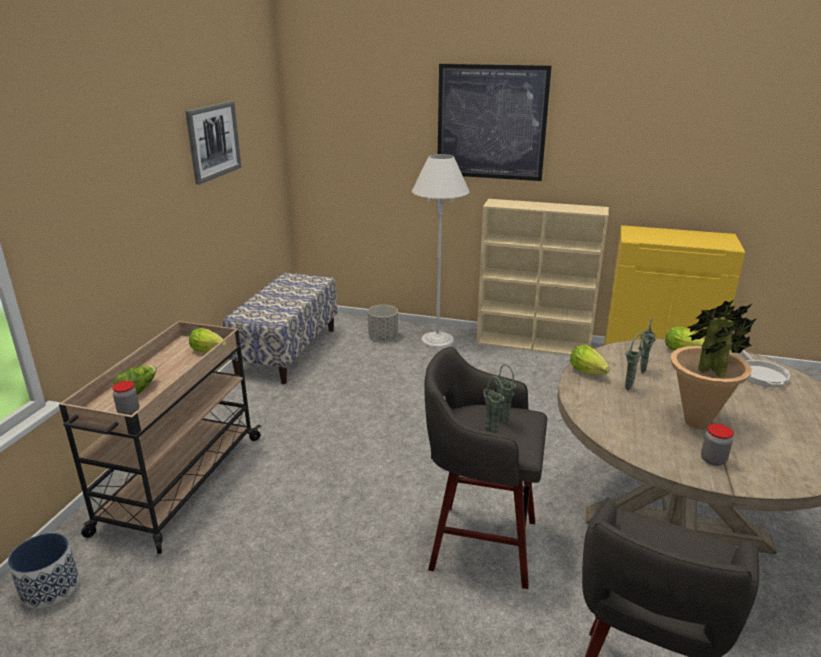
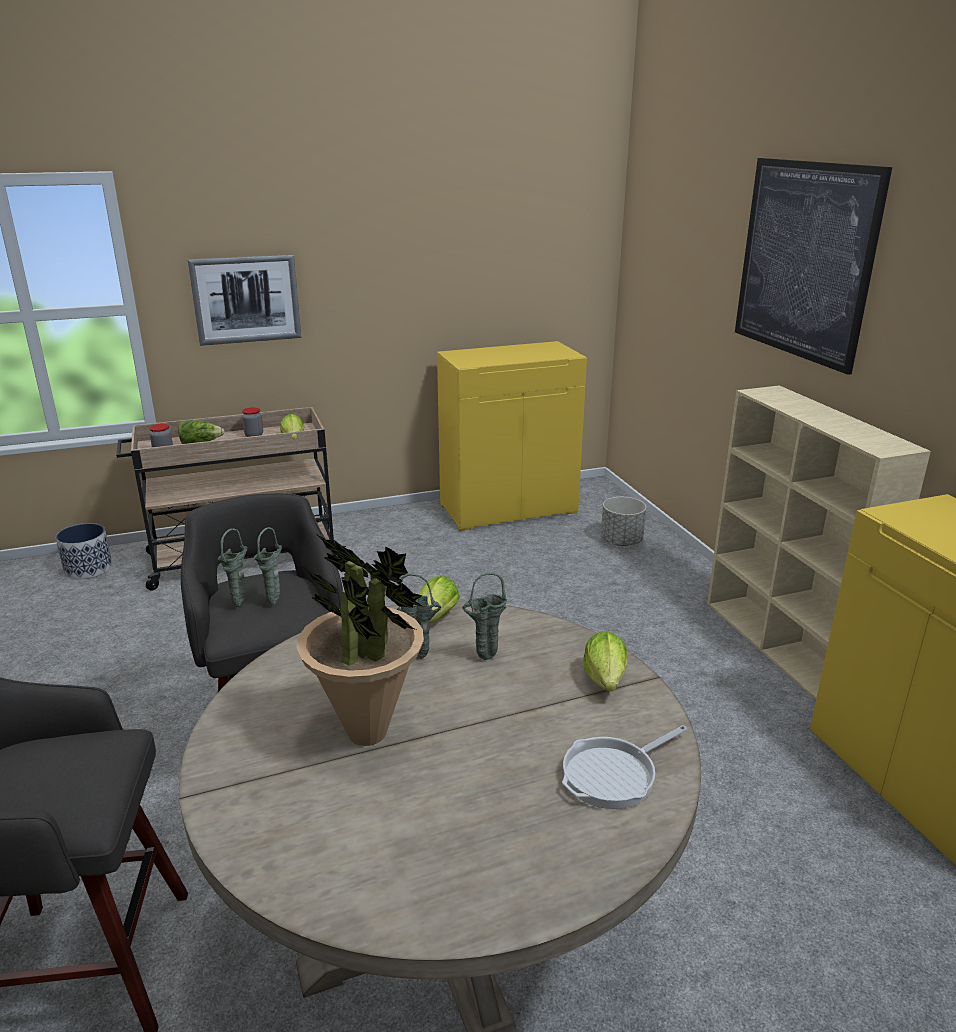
camera: 55 degrees right, 0 degrees up
(213, 141) = (459, 234): picture -> picture (246, 299)
(287, 351) = (508, 508): bench -> yellow cabinet
(437, 340) = (668, 576): white floor lamp -> none
(713, 460) = (265, 765): jar -> jar (254, 435)

